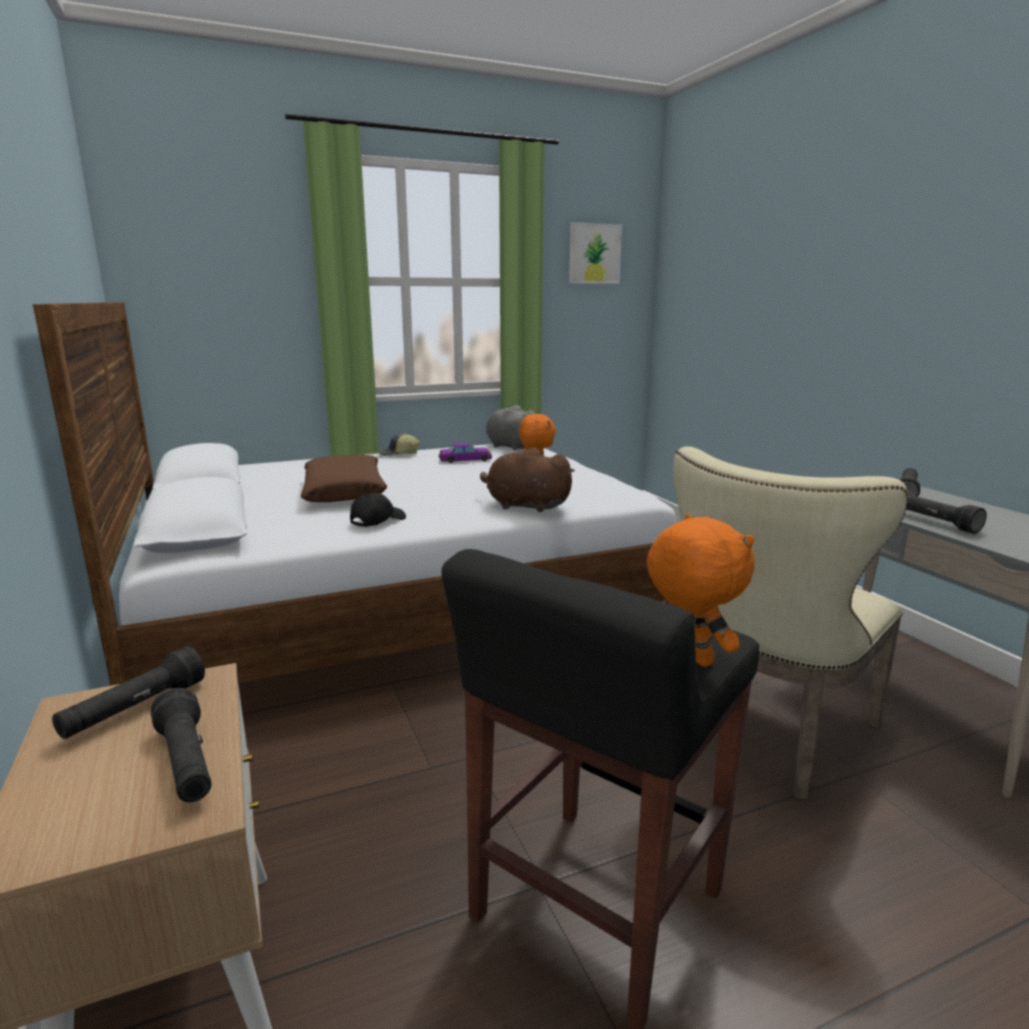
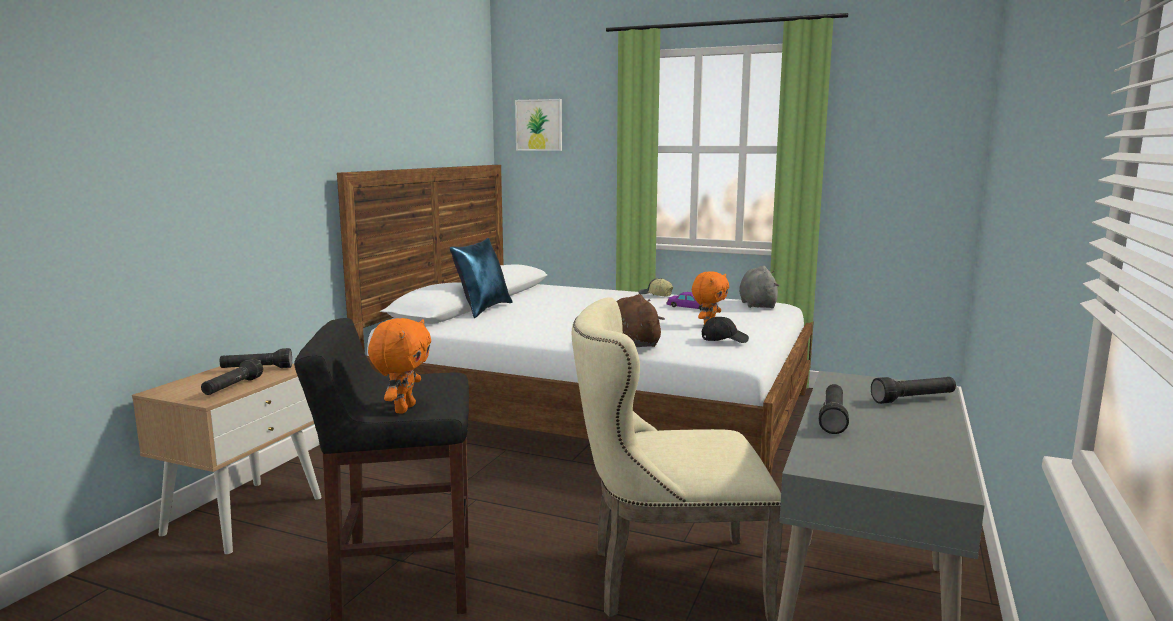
camera: 45 degrees right, 5 degrees down
(247, 510) = (483, 309): none -> blue pillow
(344, 491) = (556, 311): brown pillow -> none
(377, 521) = (525, 330): black cap -> black cap (724, 340)
(594, 254) = (899, 119): picture -> picture (539, 125)

